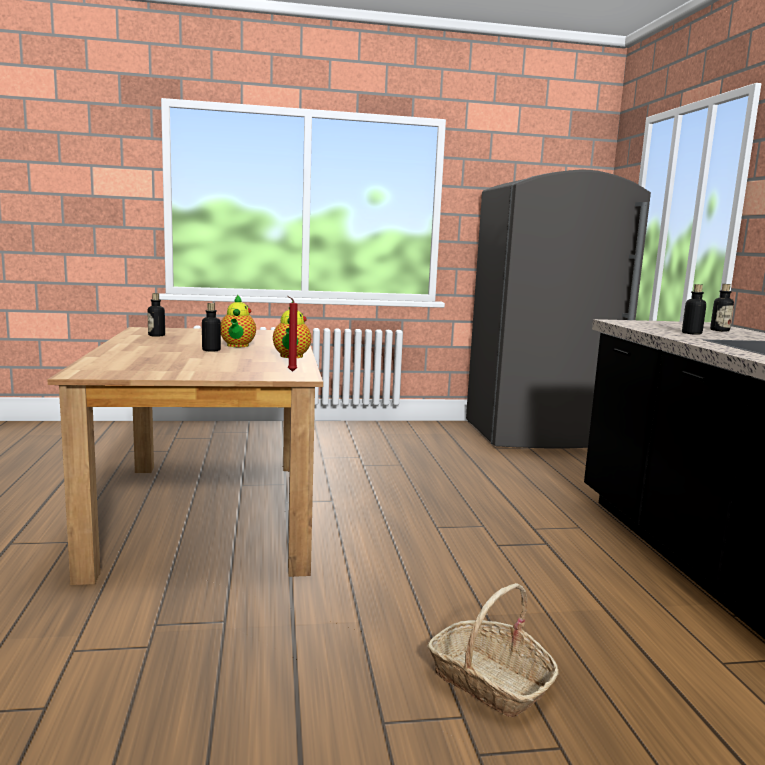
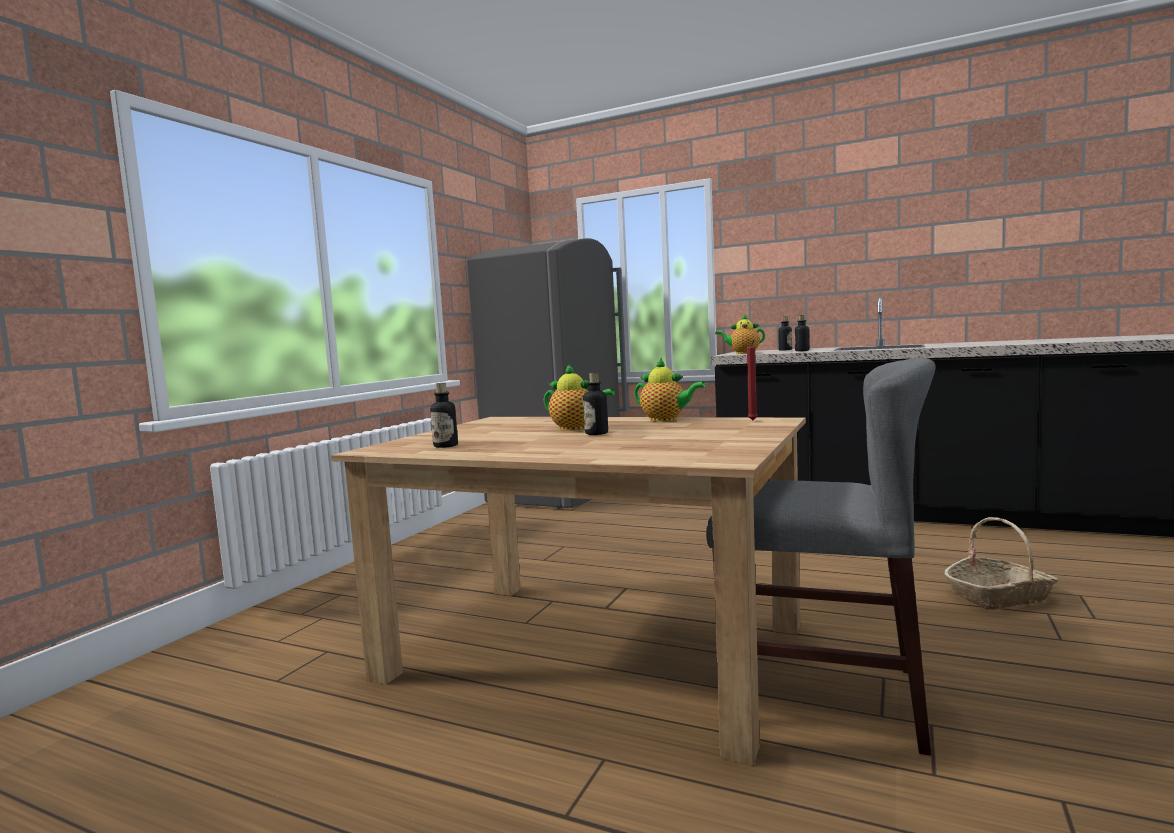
camera: 55 degrees left, 5 degrees down
(178, 598) = (821, 695): none -> grey chair
(640, 323) = (742, 353): none -> teapot

